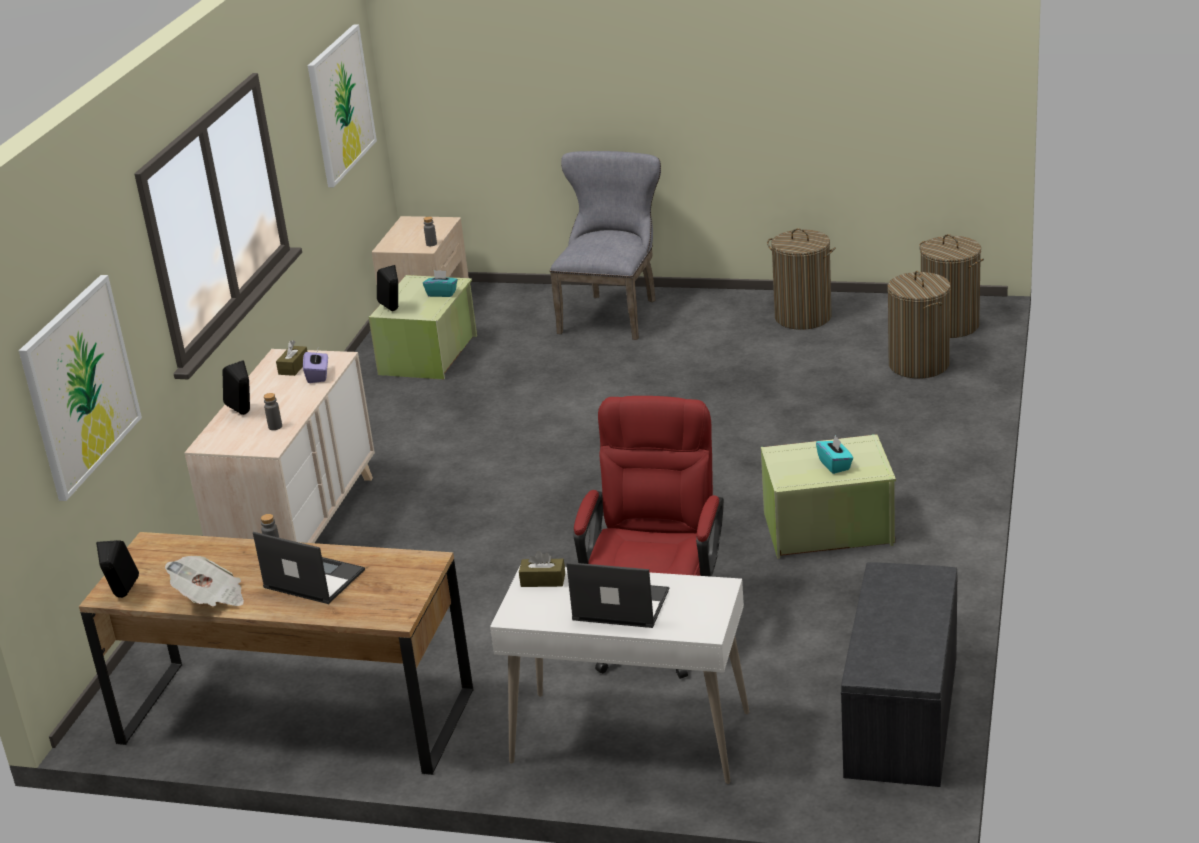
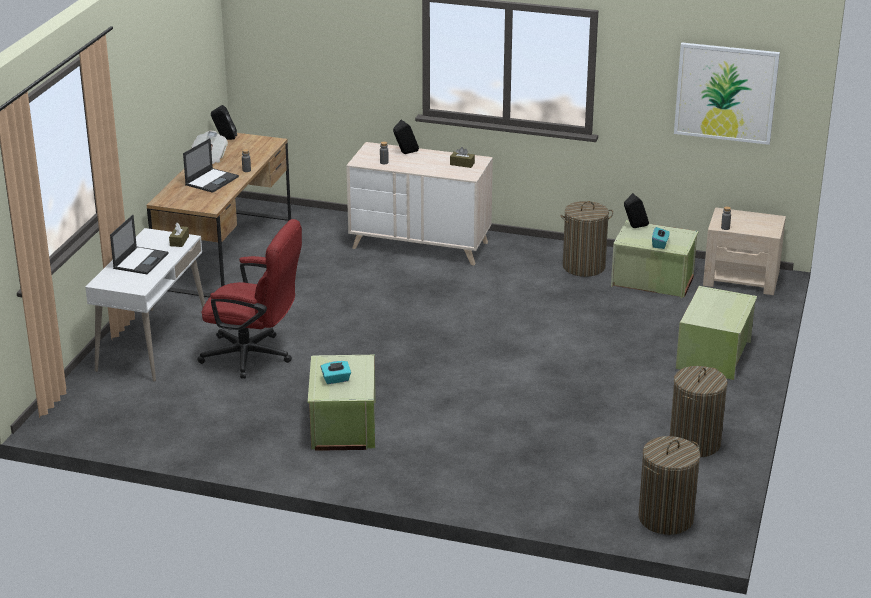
camera: 90 degrees right, 0 degrees up
(80, 385) = (320, 61): picture -> none
(318, 376) = (446, 171): purple tissue box -> none
(613, 313) = (715, 355): grey chair -> green storage box
(904, 717) = (121, 432): grey bench -> none
(919, 365) = (589, 492): laundry basket -> laundry basket (583, 267)

